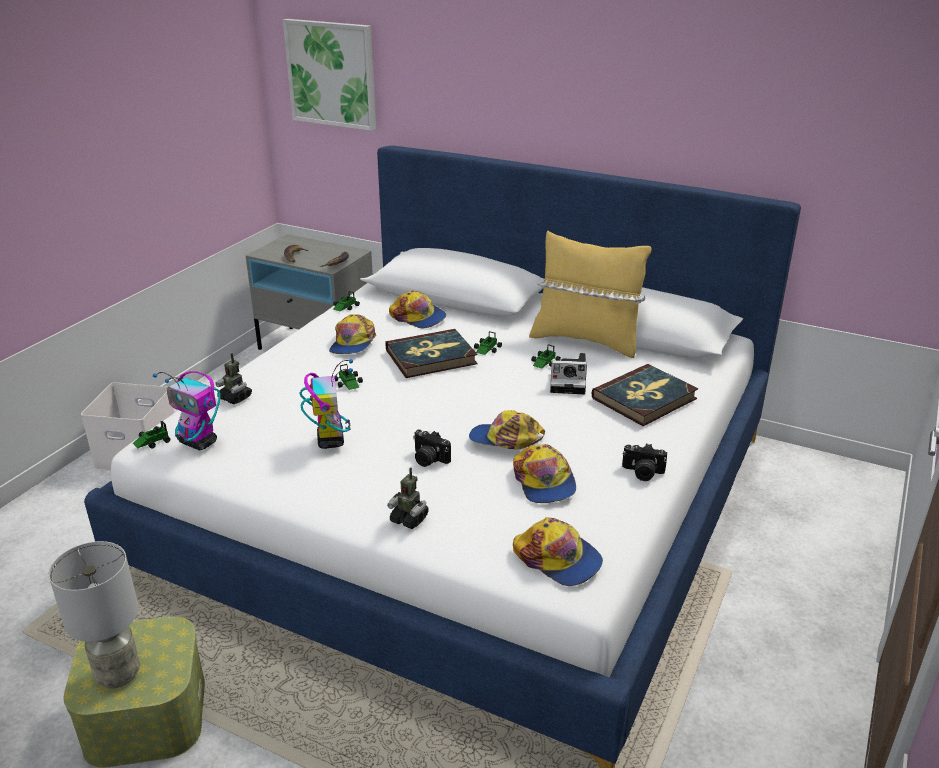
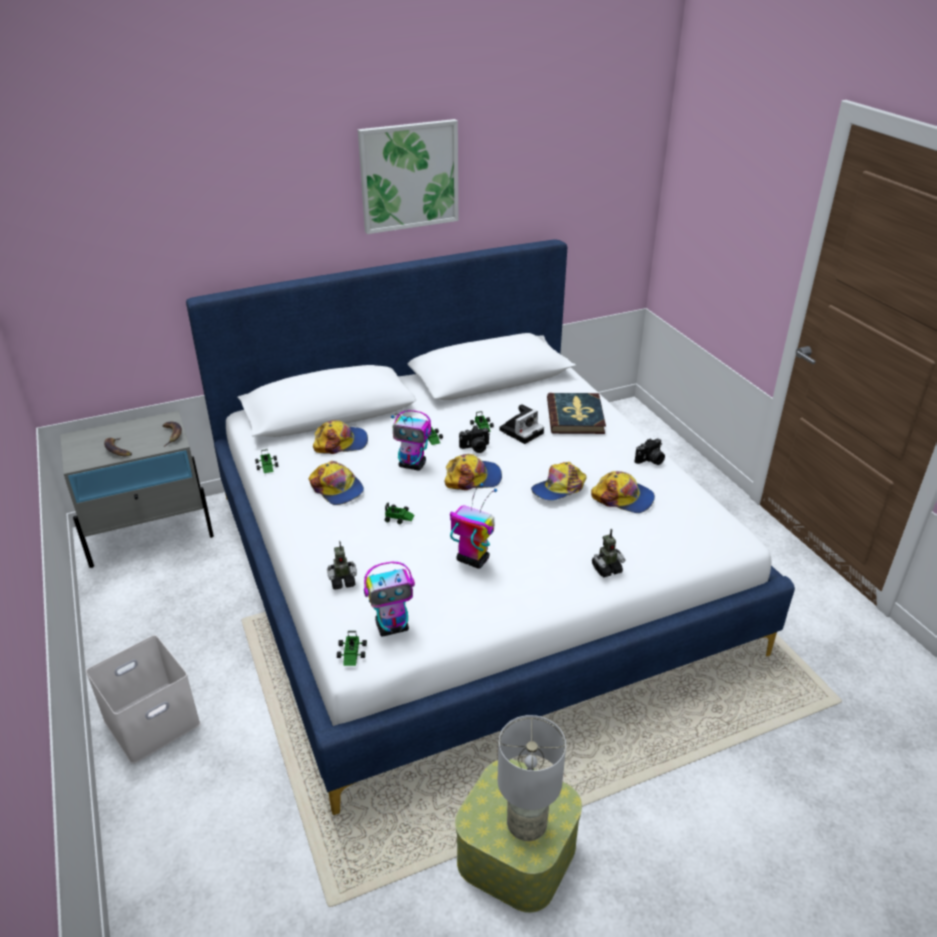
camera: 50 degrees left, 5 degrees up
(331, 74) = (94, 243): picture -> picture (409, 176)
(428, 459) = (544, 529): camera -> camera (475, 448)
(431, 357) = (413, 465): book -> toy robot
(558, 559) = (703, 532): cap -> cap (473, 478)
(586, 340) = (476, 398): yellow pillow -> none

